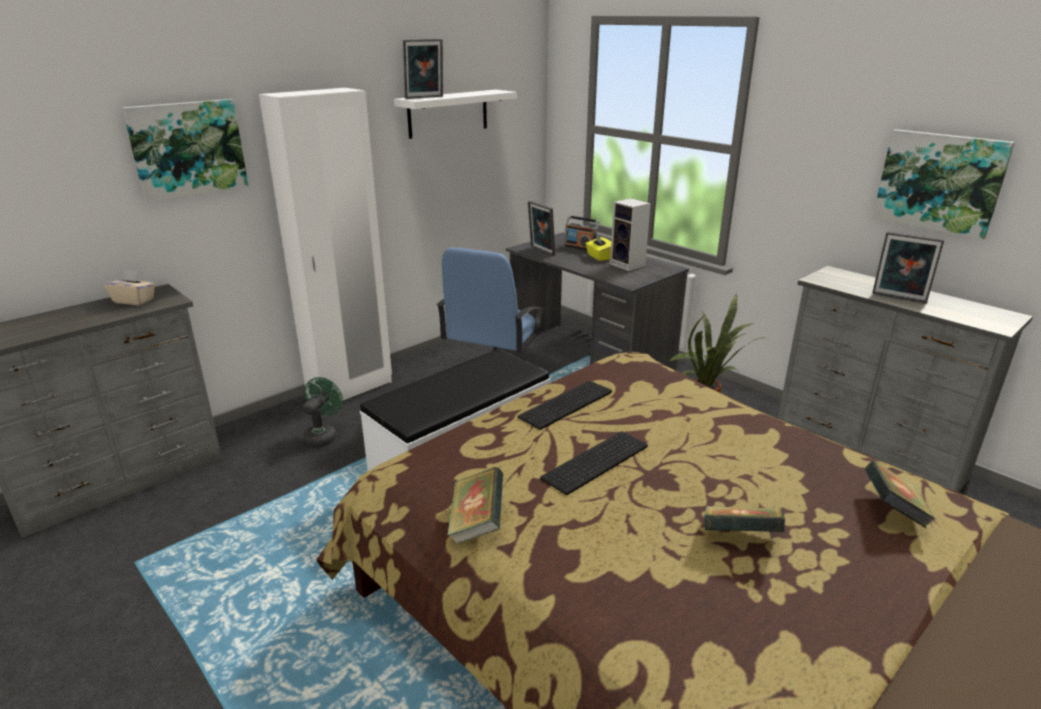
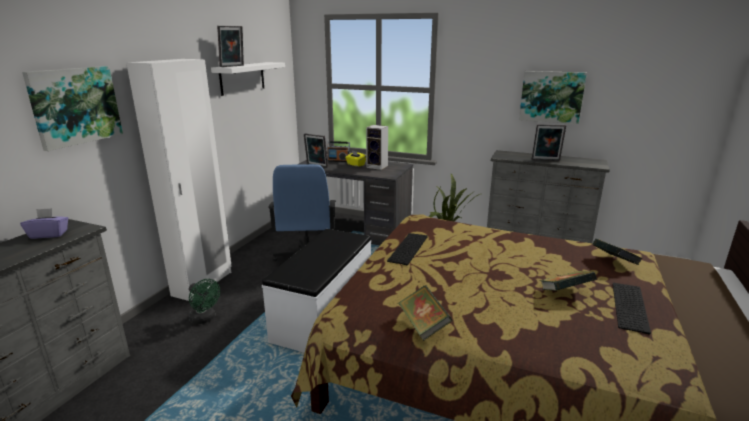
camera: 25 degrees left, 5 degrees down
(134, 301) = (49, 234): beige tissue box -> purple tissue box
(323, 436) = (205, 319): green fan -> green fan turned 135 degrees clockwise
(596, 463) = (457, 275): keyboard -> keyboard (631, 307)

